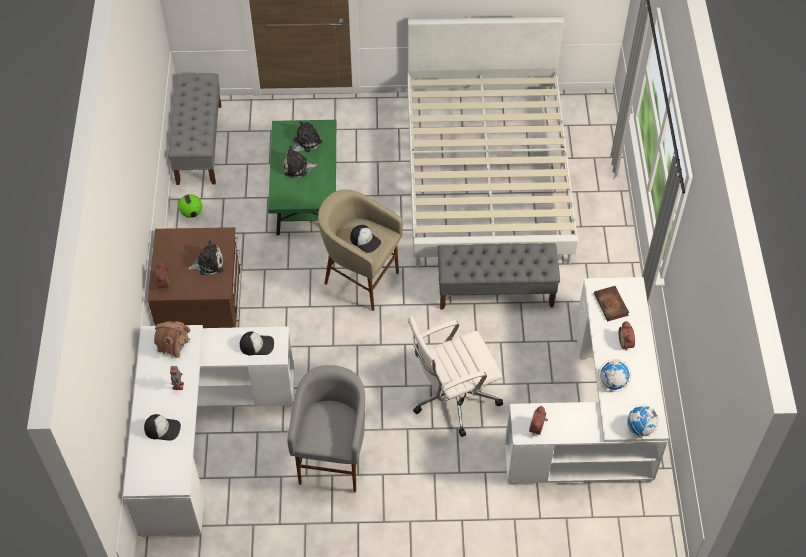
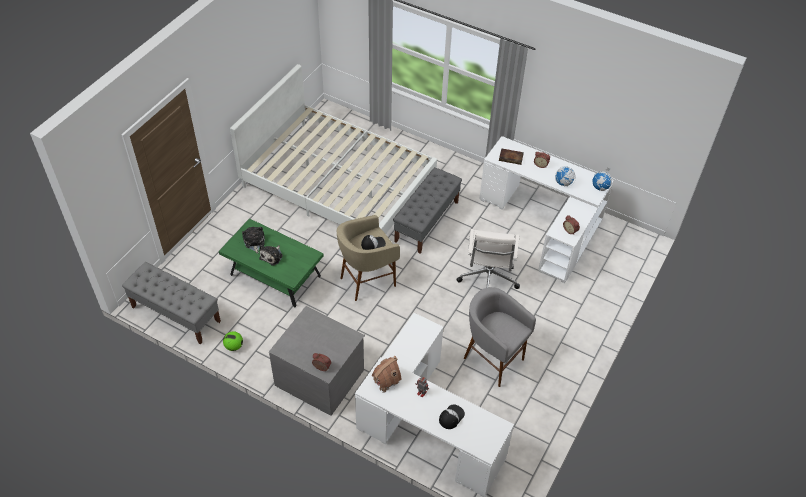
camera: 60 degrees left, 5 degrees down
(202, 306) = (320, 376): brown dresser -> grey dresser
(208, 263) = (325, 334): plush toy -> none
(257, 345) = (416, 335): cap -> none

